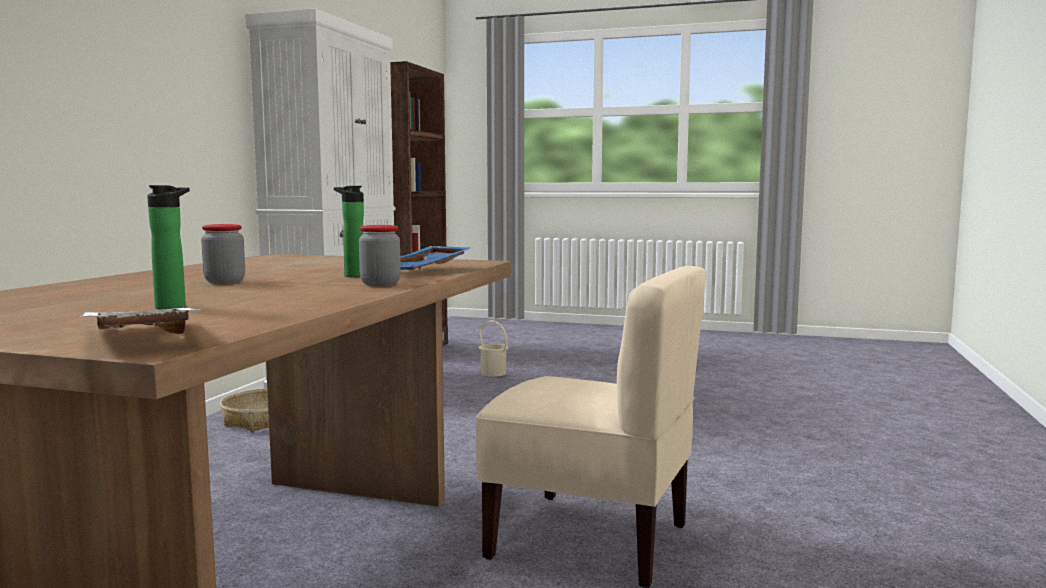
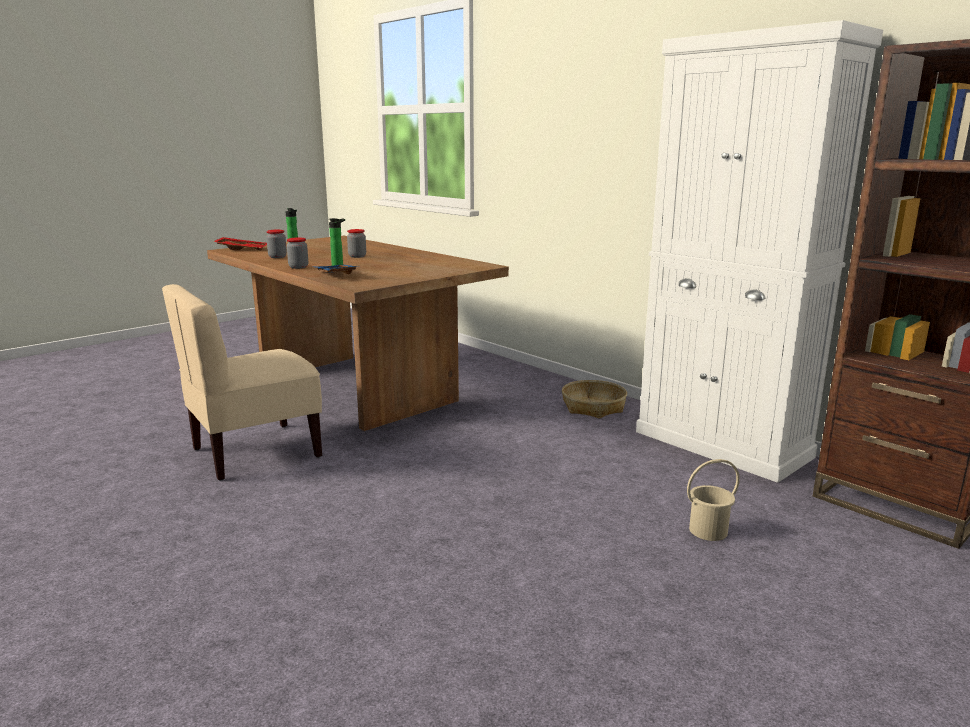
camera: 120 degrees right, 10 degrees up
(138, 338) = (242, 249): white tray -> red tray
(269, 303) = (277, 257): none -> jar

